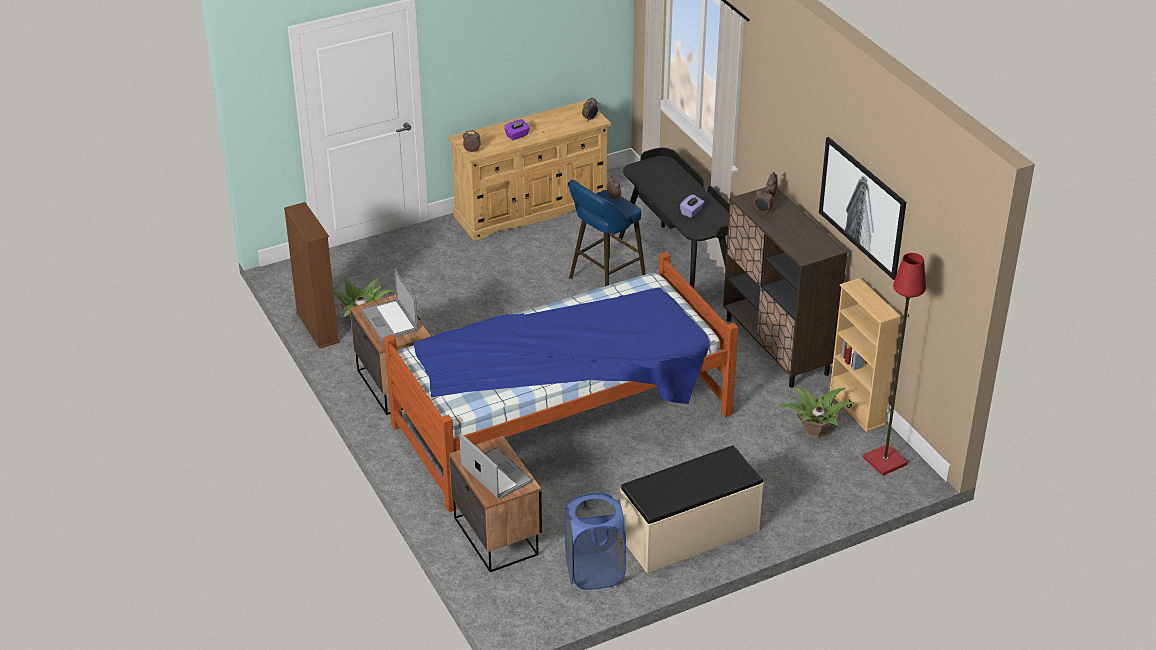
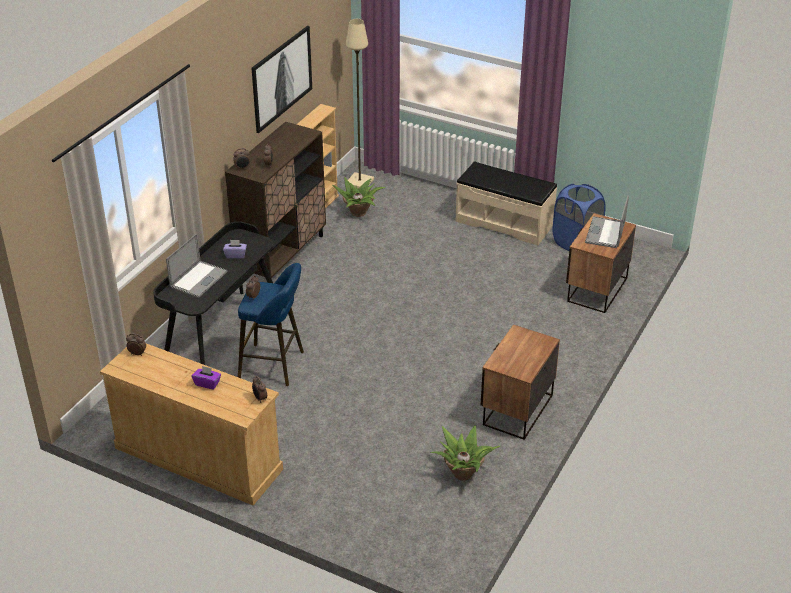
camera: 125 degrees left, 0 degrees up
(317, 328) = (500, 496): brown bookcase -> none
(389, 320) = (520, 353): laptop -> laptop (198, 279)
(563, 421) = (462, 311): bed -> none
(885, 461) = (359, 182): red floor lamp -> beige floor lamp

